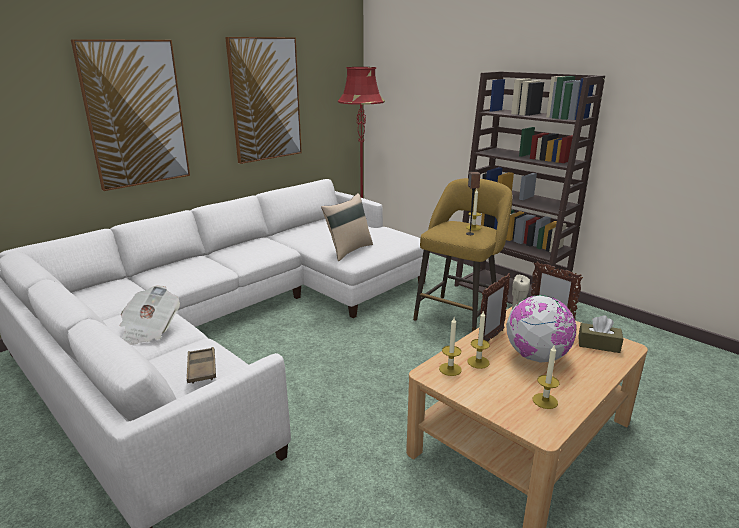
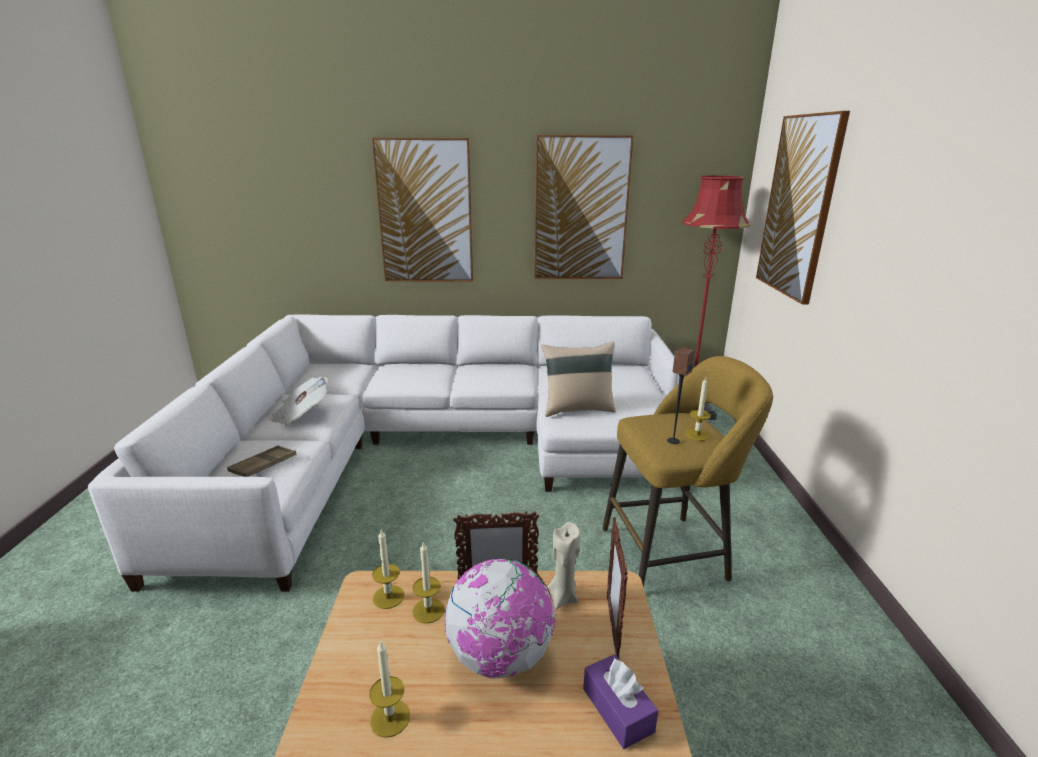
camera: 45 degrees right, 0 degrees up
(425, 84) = (799, 207): none -> picture
(511, 292) = (799, 564): brown bookcase -> none
(598, 344) = (617, 709): brown tissue box -> purple tissue box

